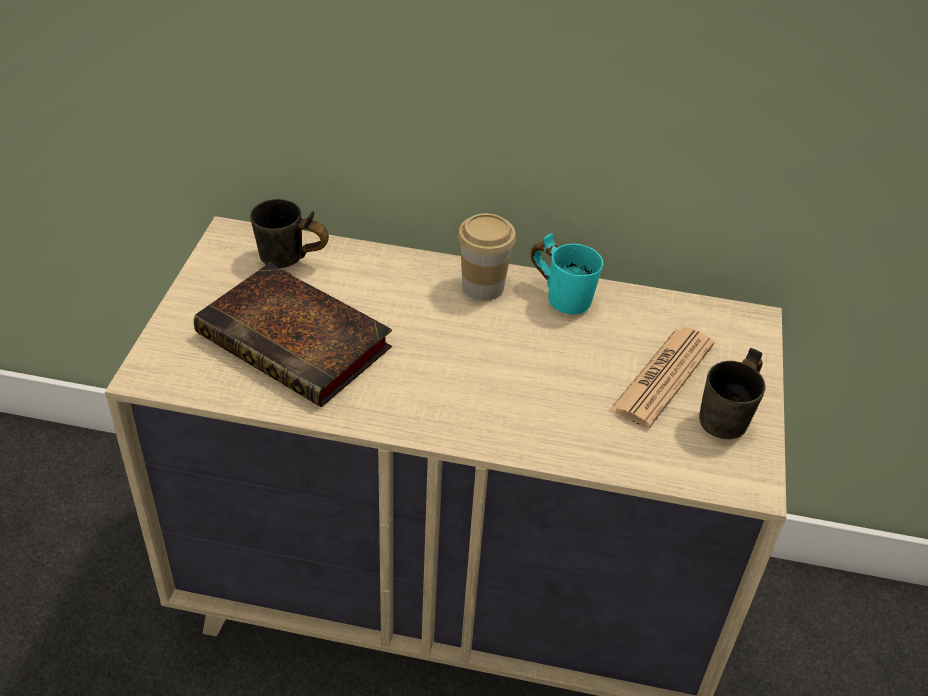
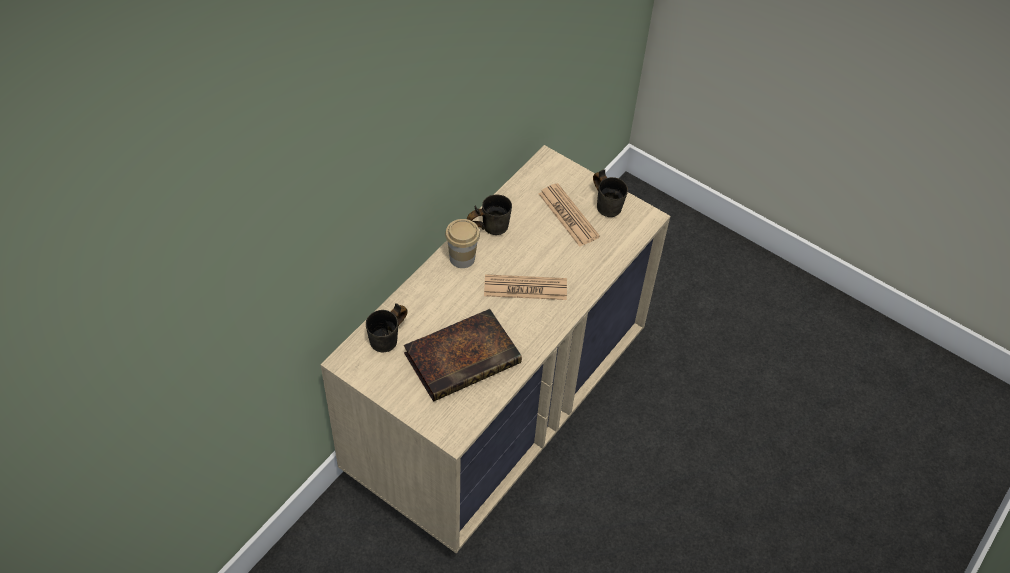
camera: 65 degrees left, 10 degrees up
(475, 370) = (525, 288): none -> newspaper
(564, 295) = (488, 226): turquoise mug -> grey mug

